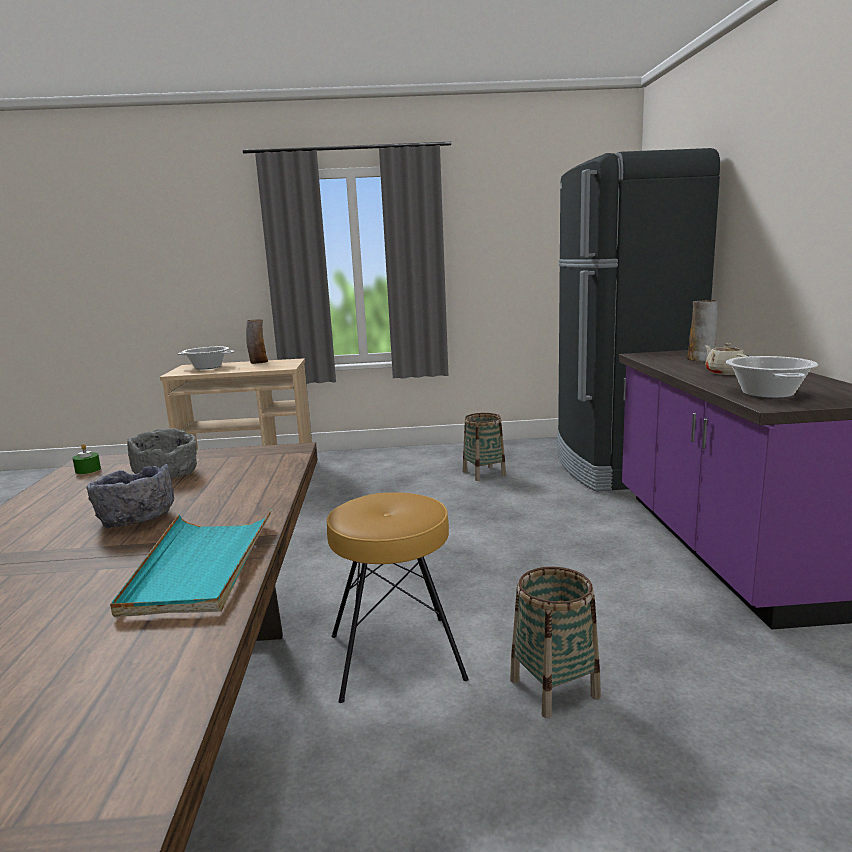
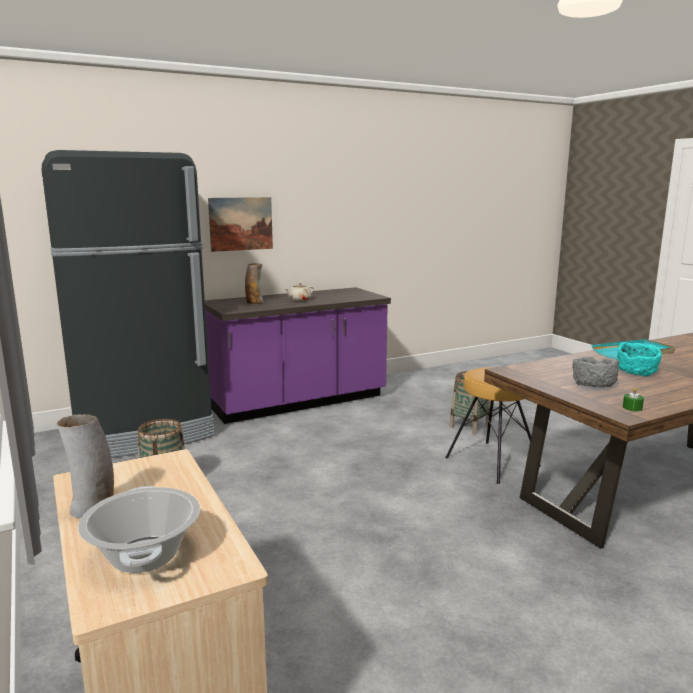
camera: 115 degrees left, 0 degrees up
(136, 518) = (637, 372): grey bowl -> turquoise bowl
(768, 394) = (353, 296): cooking pot -> none
(772, 238) = (241, 224): none -> picture

